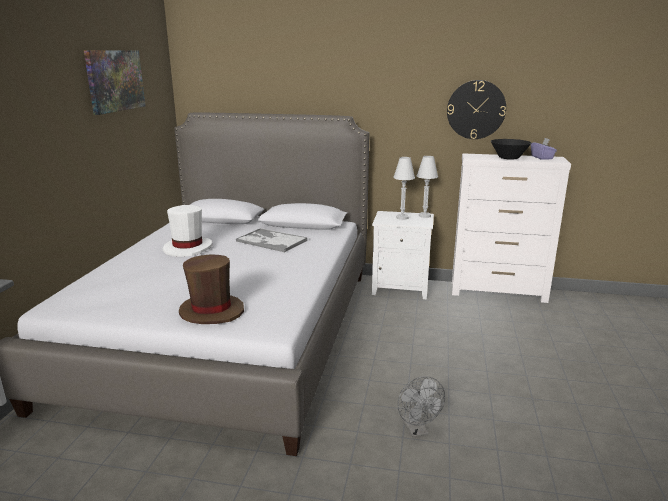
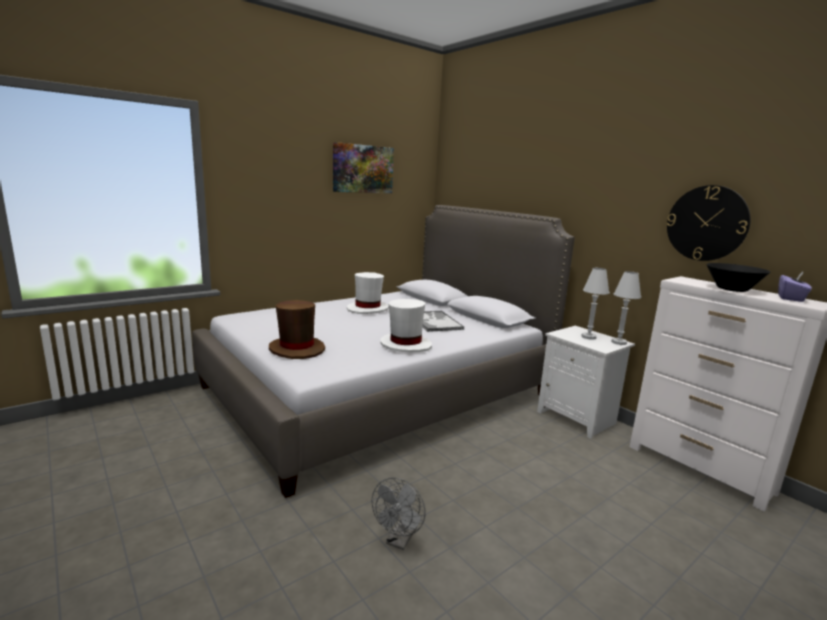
camera: 40 degrees right, 5 degrees down
(293, 270) = (405, 345): none -> white hat

